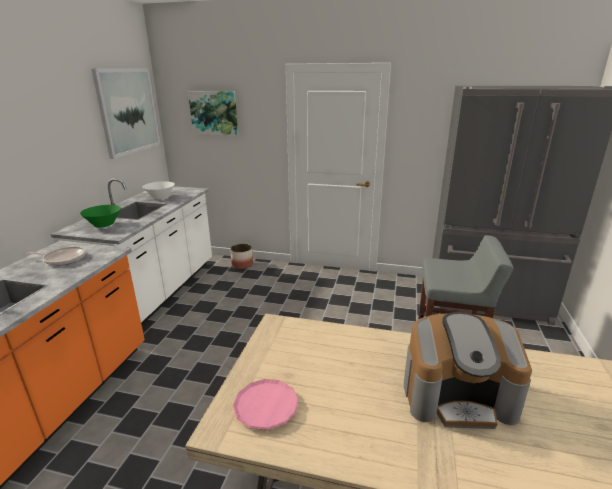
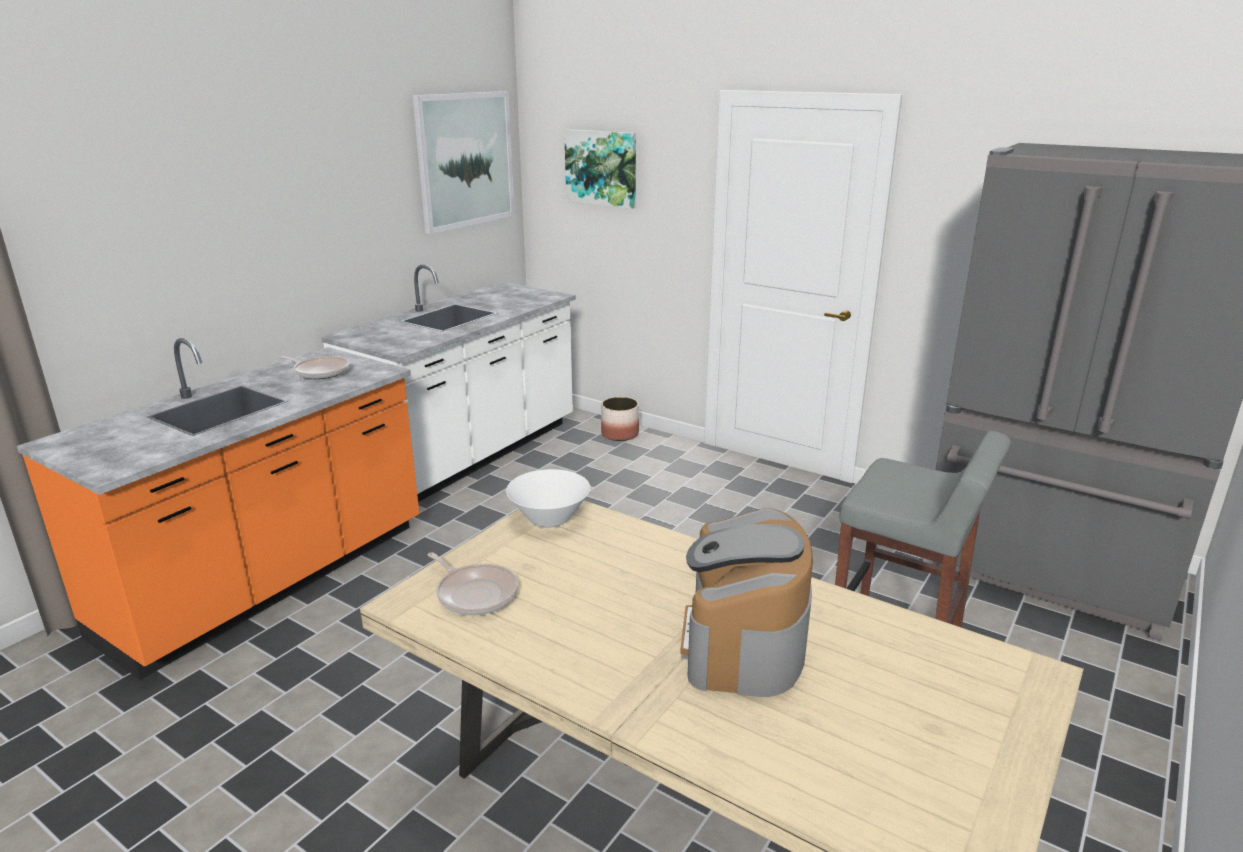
camera: 20 degrees right, 0 degrees up
(104, 225) = (393, 333): green bowl -> none
(160, 197) = (494, 301): white bowl -> white bowl (549, 518)
(266, 407) = (475, 593): pink plate -> frying pan
(458, 396) = (743, 642): coffee machine -> coffee machine turned 75 degrees clockwise

